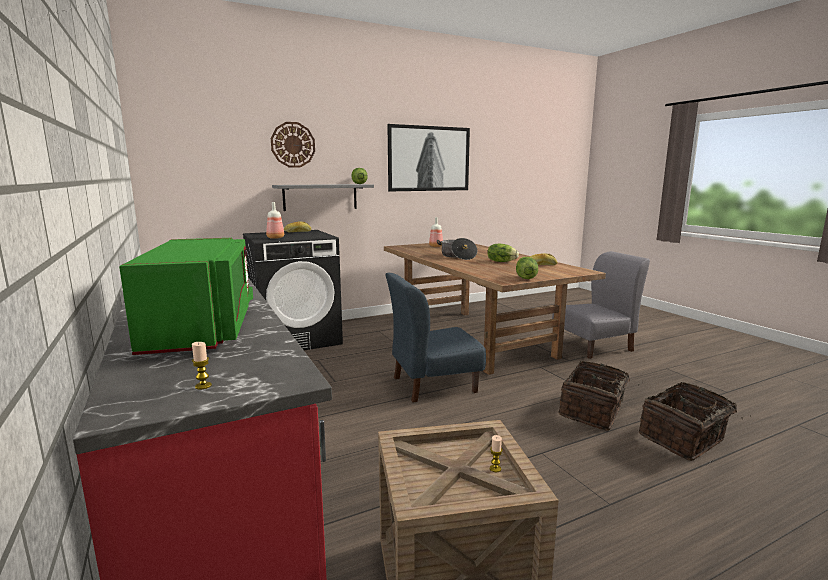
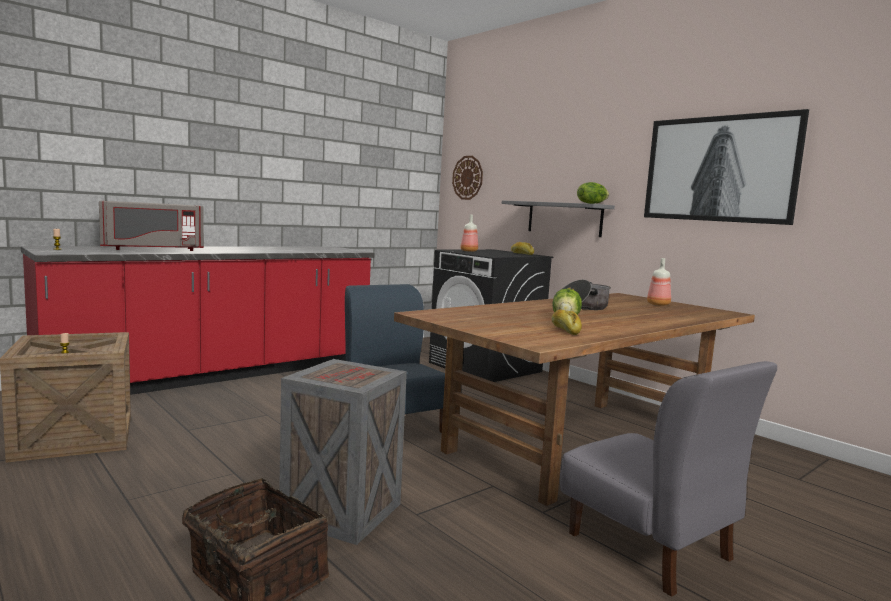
camera: 75 degrees right, 5 degrees down
(202, 329) = (153, 249): green microwave -> grey microwave
(293, 145) = (546, 158): wall clock -> wall clock (467, 177)
(525, 278) = (448, 319): lettuce -> none
(592, 412) = (339, 512): basket -> crate

